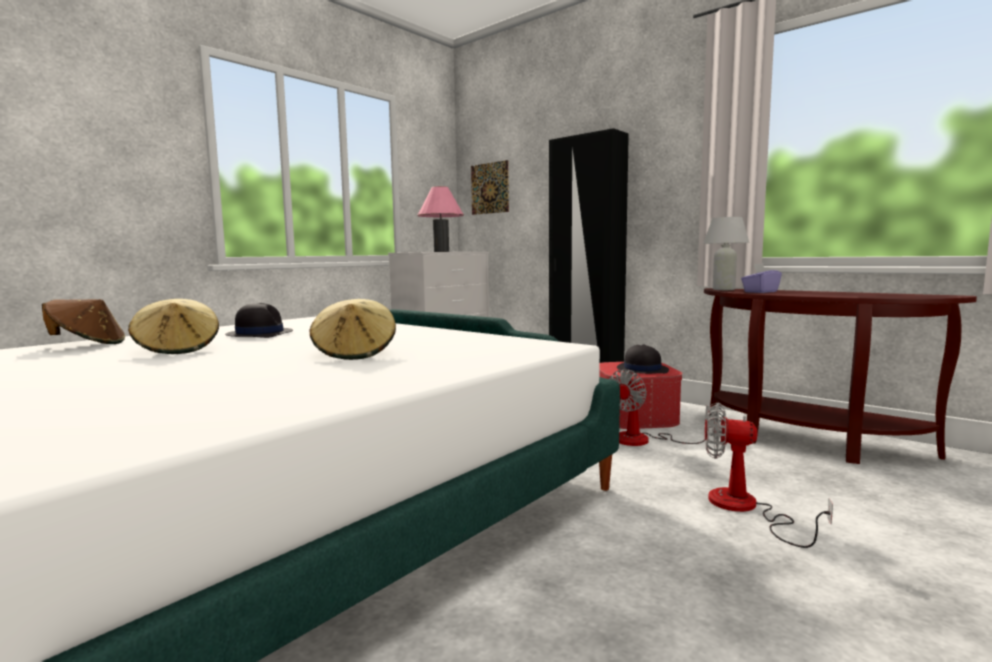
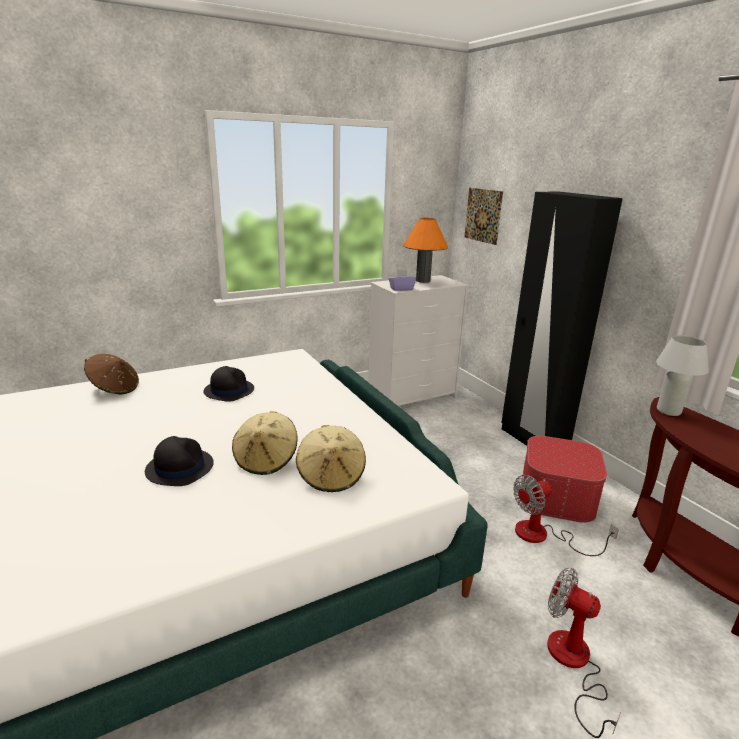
camera: 20 degrees right, 15 degrees up
(178, 349) = (160, 416): beige hat -> beige hat (331, 476)
(441, 251) = (423, 280): pink table lamp -> orange table lamp
(642, 369) = (569, 460): black hat -> black hat (179, 467)
(760, 292) = (698, 434): purple tissue box -> purple tissue box (401, 289)

